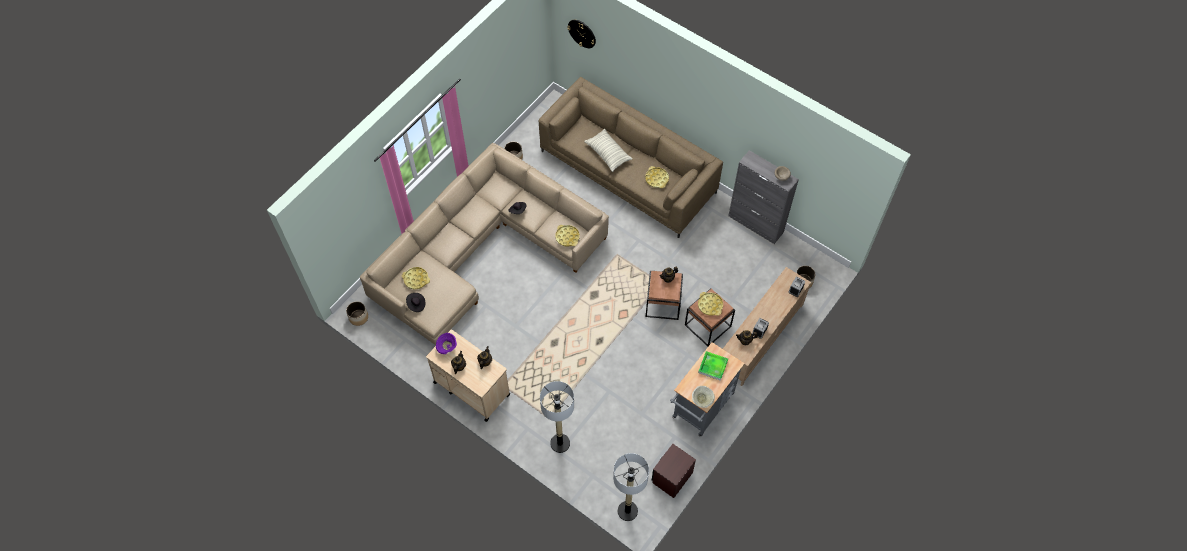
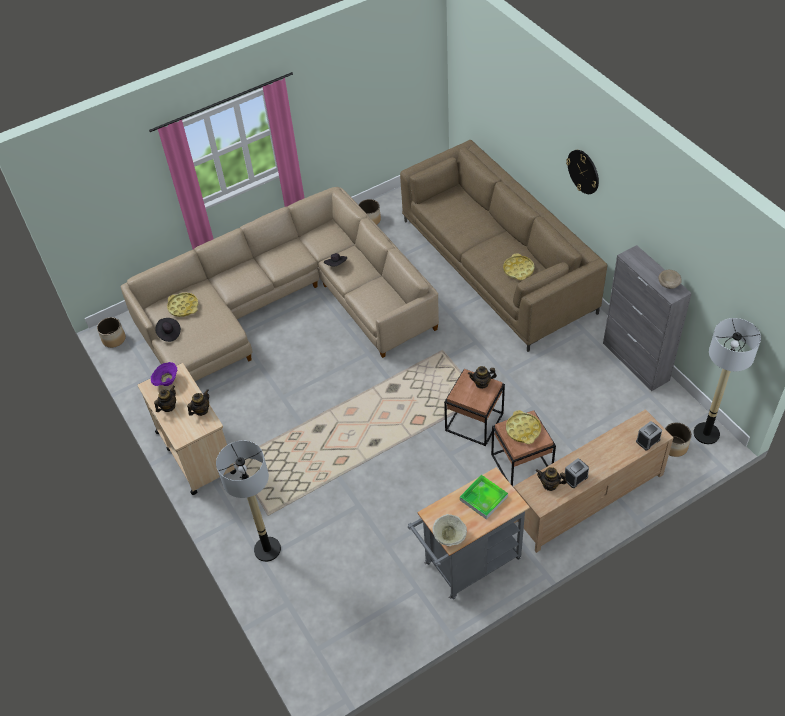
camera: 25 degrees right, 10 degrees down
(567, 237) = (380, 307): yellow tray -> none
(582, 33) = (475, 75): wall clock -> wall clock (583, 171)
(608, 154) = (470, 230): pillow -> none
(627, 511) = (311, 664): floor lamp -> floor lamp (706, 434)
(672, 477) = (390, 641): brown nightstand -> none

